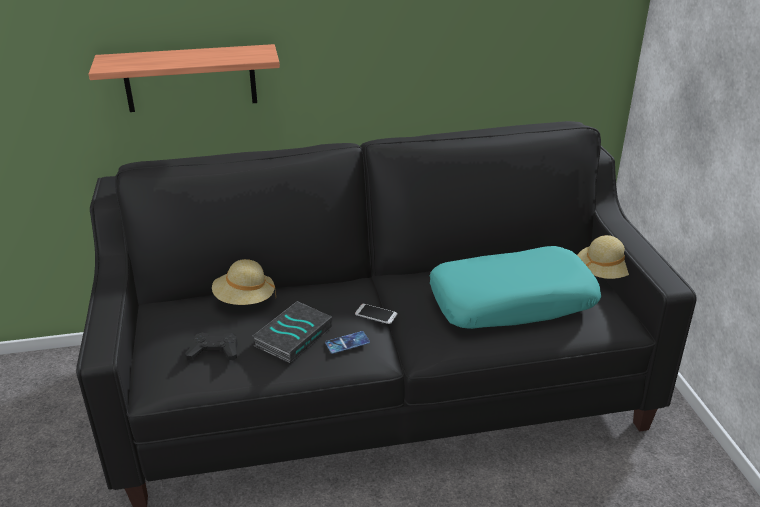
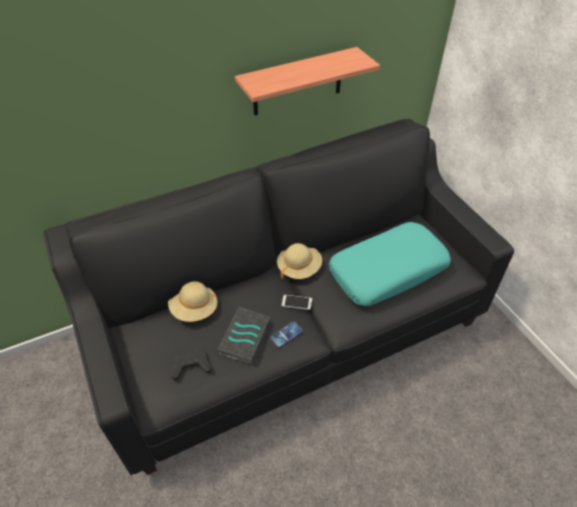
camera: 15 degrees left, 15 degrees up
(190, 78) = (107, 138): shelf -> shelf (297, 82)
(604, 273) = (440, 231): beige hat -> beige hat (299, 268)

